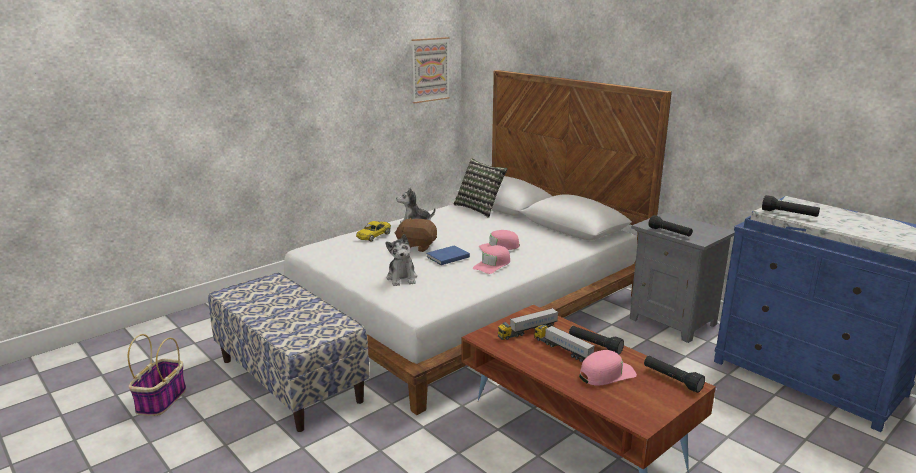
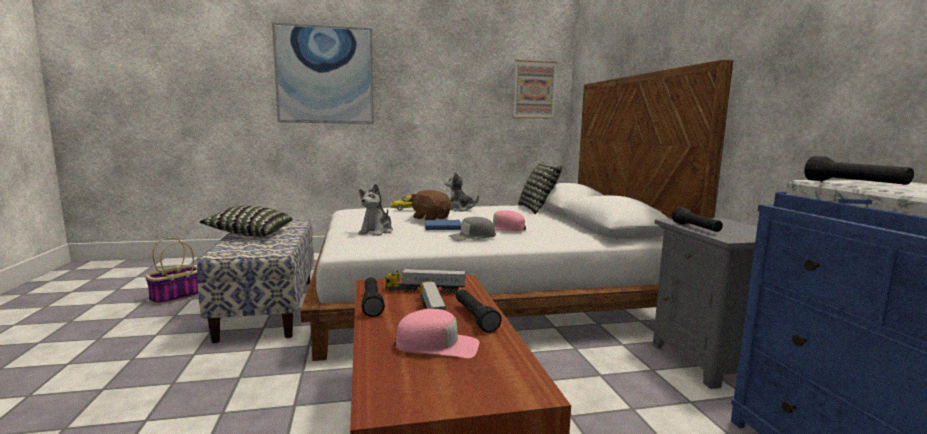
camera: 30 degrees right, 10 degrees down
(213, 82) = (325, 75): none -> picture
(263, 310) = (250, 234): none -> pillow
(492, 265) = (472, 237): pink cap -> grey cap
(671, 379) = (514, 376): black flashlight -> black flashlight (372, 303)

